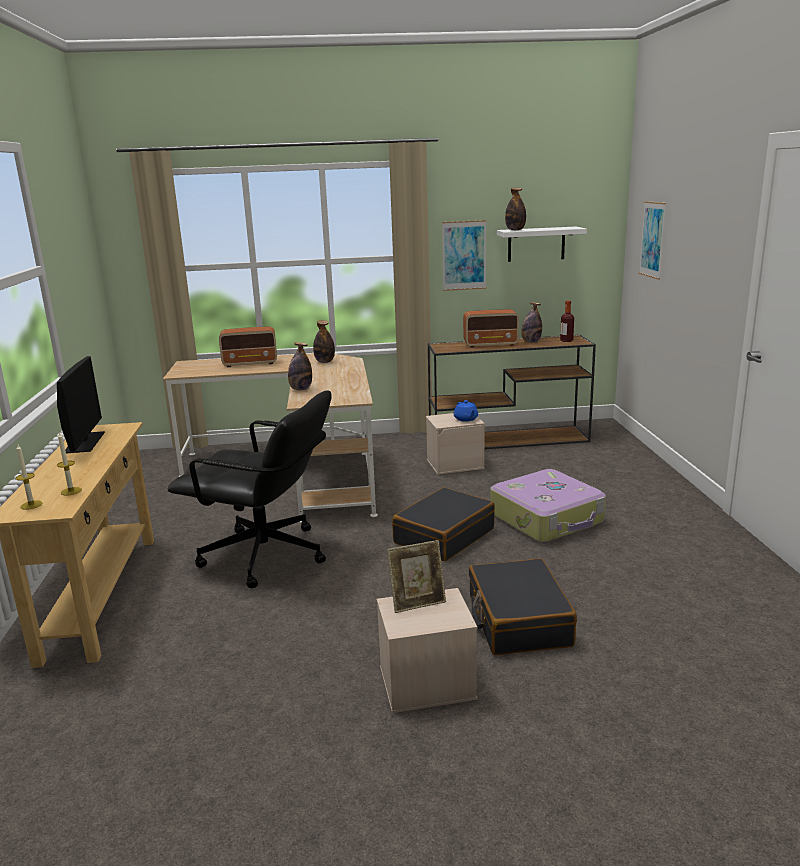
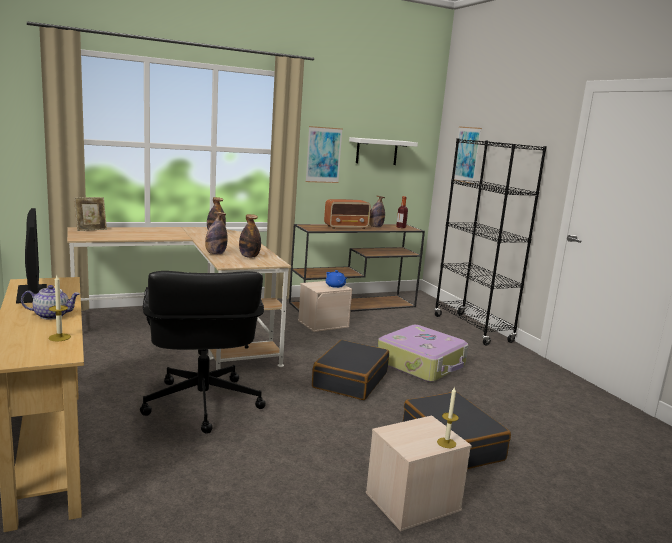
camera: 20 degrees left, 5 degrees down
(31, 505) = (24, 351): candle -> candle (446, 443)
(83, 467) = (52, 315): none -> teapot
(251, 363) = (146, 232): radio -> none
(265, 556) = (201, 404): black office chair -> black office chair turned 75 degrees clockwise
(417, 602) = (409, 429): picture frame -> picture frame (91, 229)
(515, 230) = (365, 138): bottle -> bottle (249, 256)
(650, 473) = (472, 329): none -> black bookcase

